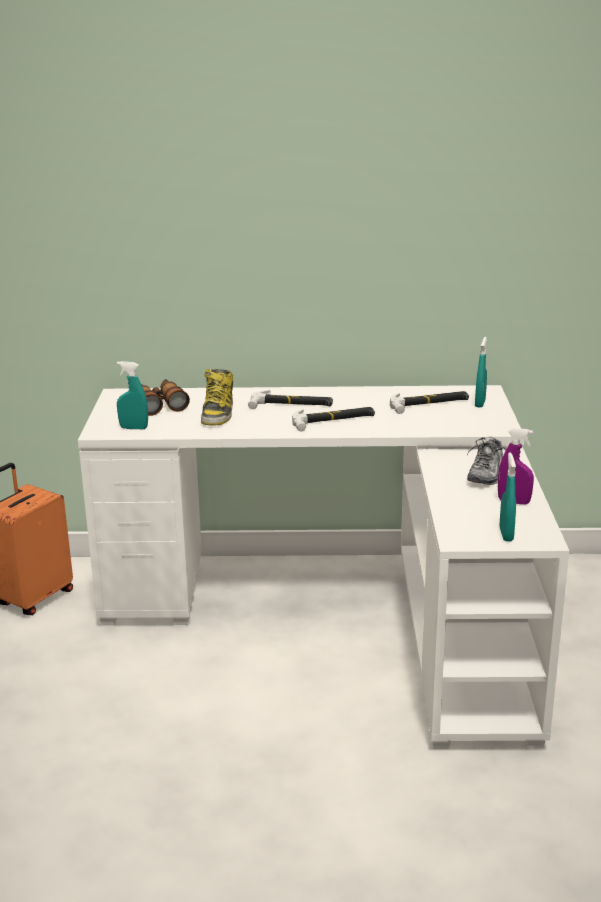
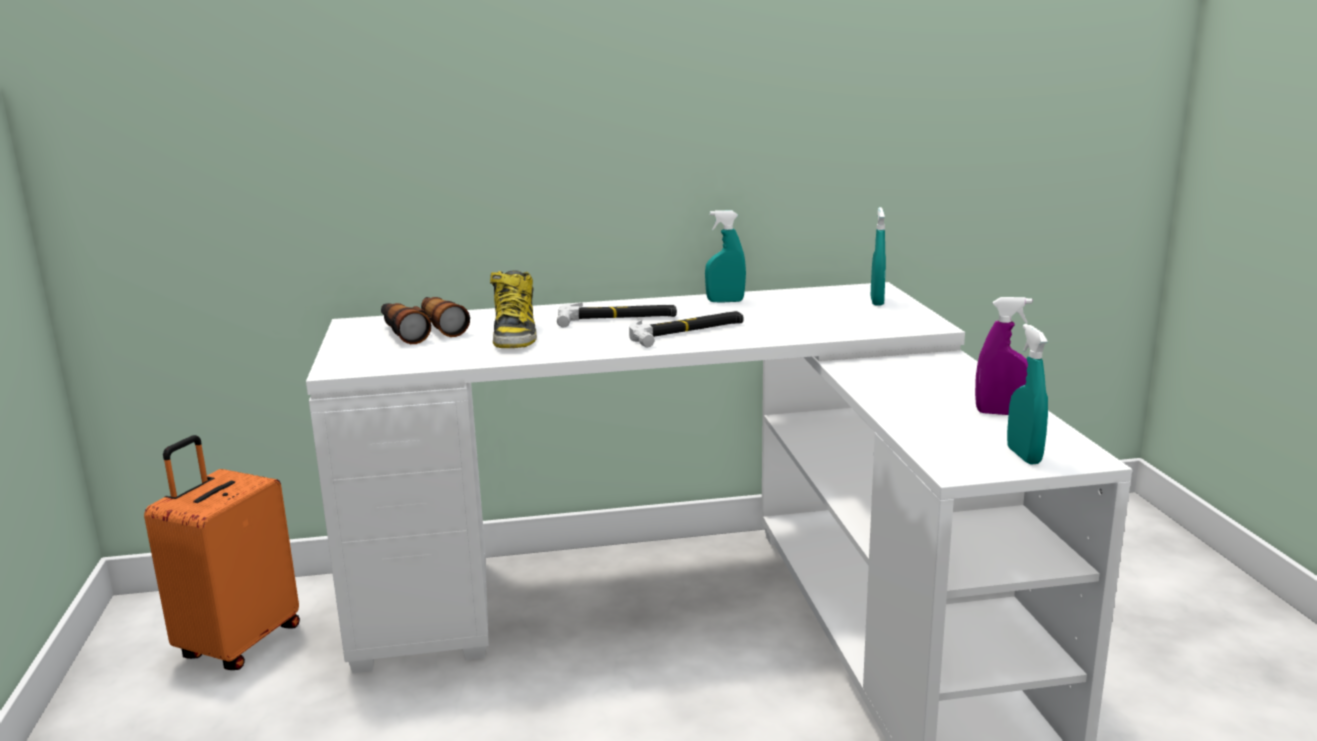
camera: 10 degrees left, 5 degrees down
(134, 428) = (392, 360): turquoise spray bottle -> turquoise spray bottle (725, 301)
(429, 404) = (809, 306): hammer -> none
(486, 474) = (935, 382): shoe -> none

